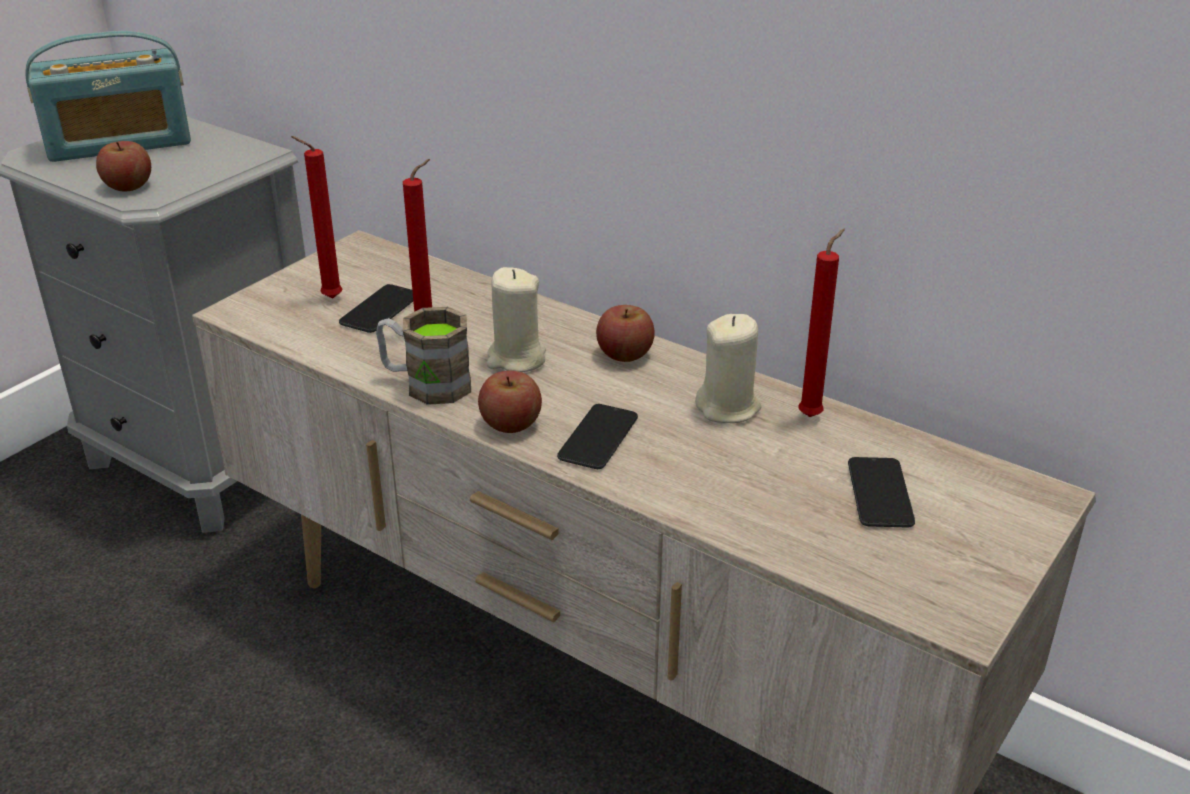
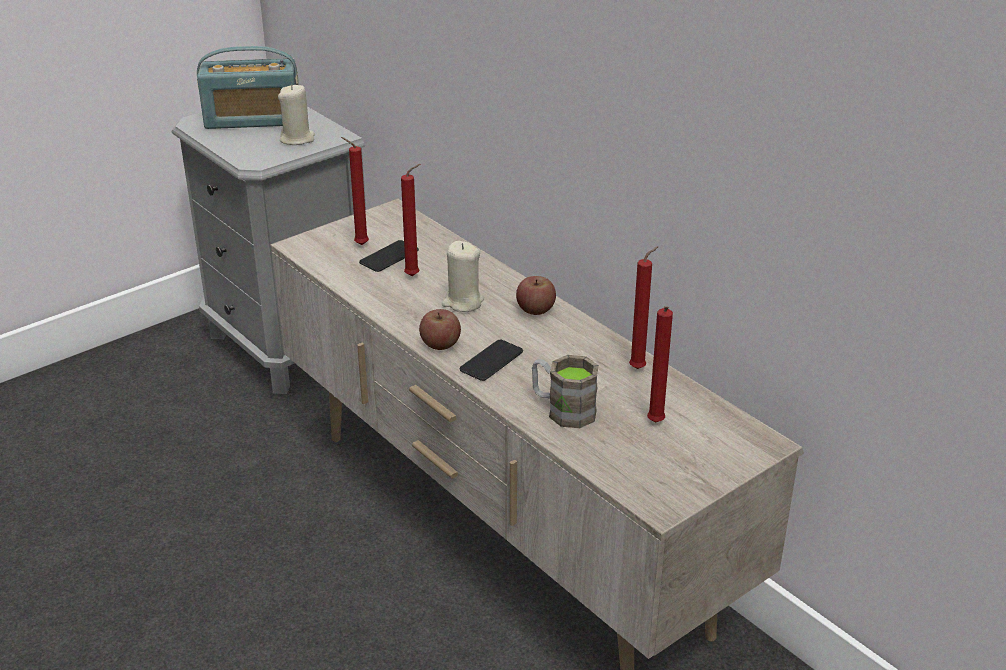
camera: 15 degrees right, 0 degrees up
(128, 186) = (248, 152): apple -> none
(426, 384) = (398, 311): brown mug -> brown mug (563, 410)
(728, 408) = (586, 355): beige candle -> beige candle (297, 139)
(880, 493) = (655, 424): phone -> red candle

